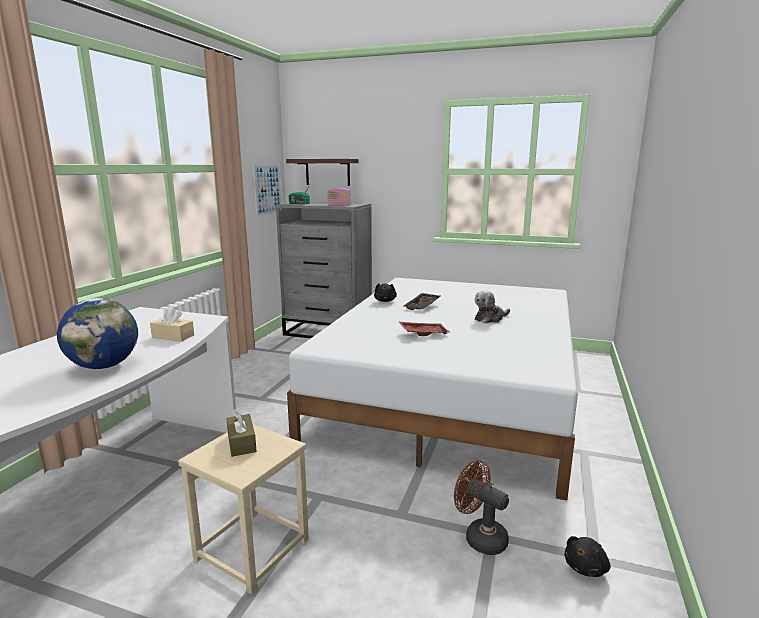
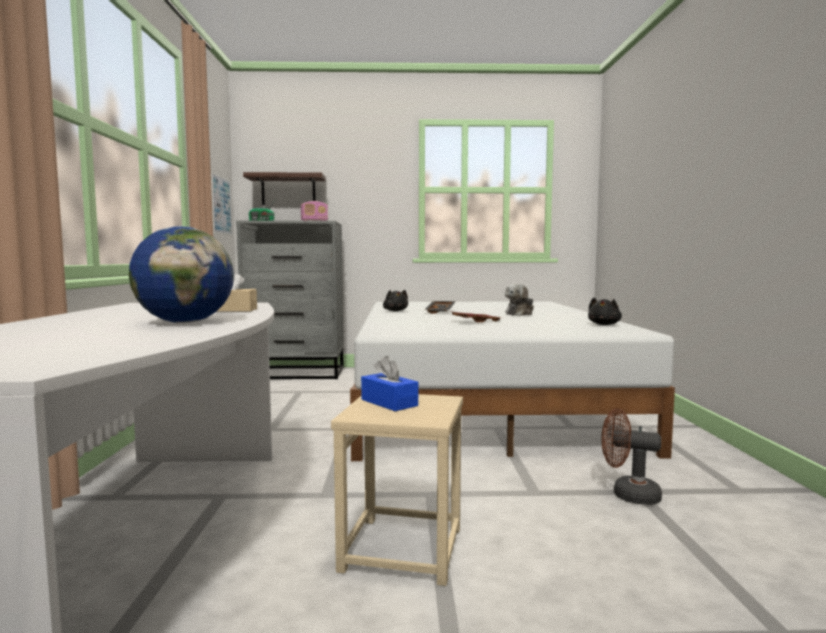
camera: 20 degrees left, 10 degrees down
(241, 443) = (389, 402): brown tissue box -> blue tissue box
(586, 567) = (740, 497): black plush toy -> black plush toy (604, 324)

